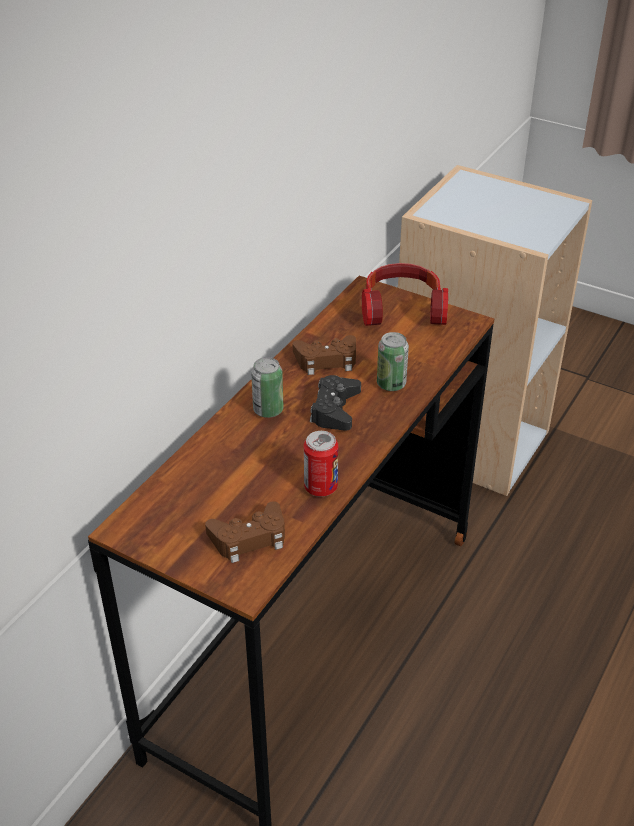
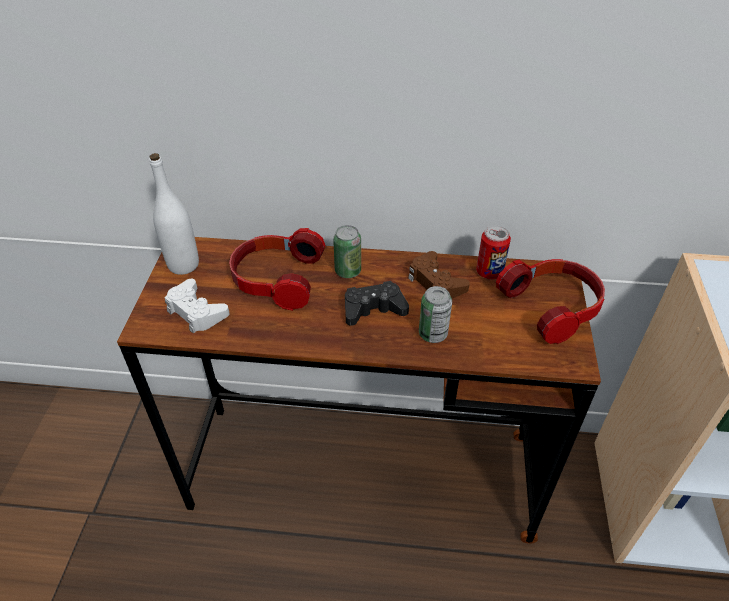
camera: 65 degrees right, 5 degrees up
(159, 533) = (183, 265): none -> white bottle
(242, 464) = (276, 279): none -> headphones
(249, 538) = (196, 311): brown game controller -> white game controller
(321, 487) = (271, 332): can -> can (489, 272)

